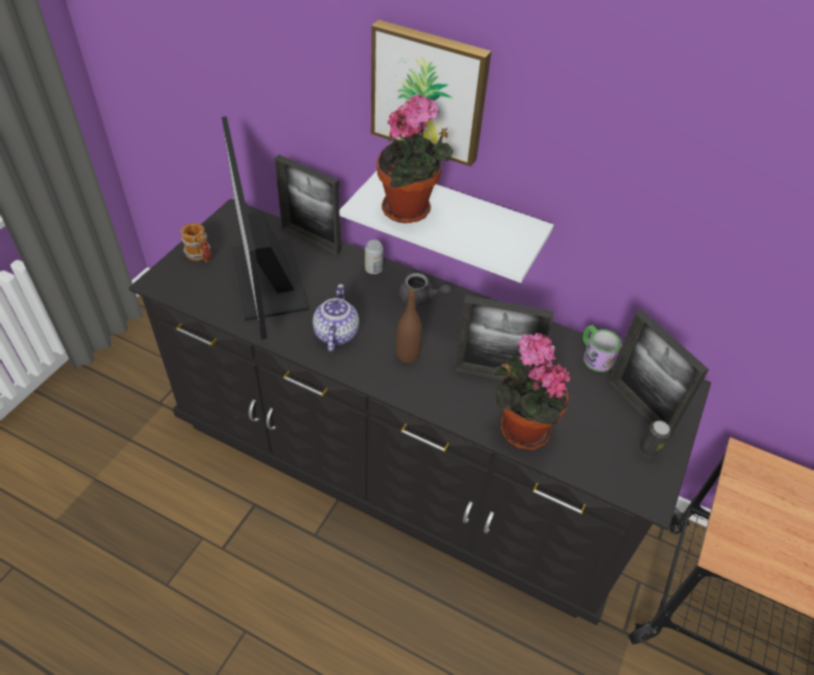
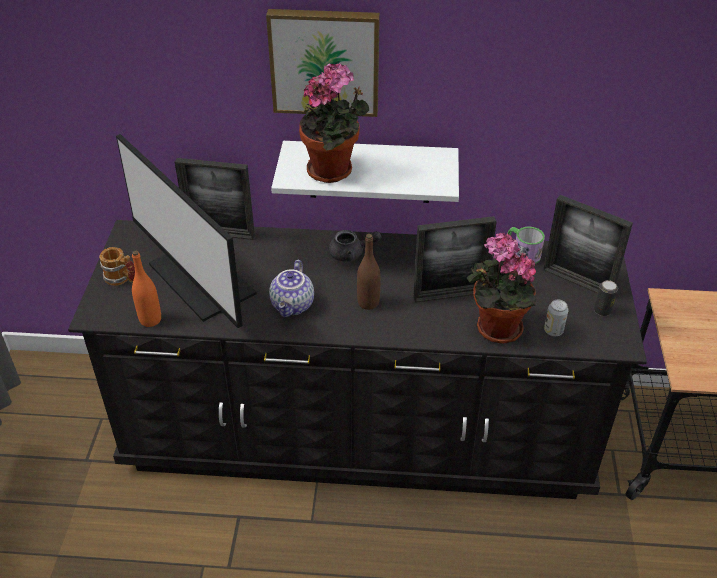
camera: 20 degrees left, 5 degrees down
(201, 303) = (150, 320): none -> orange bottle
(335, 333) = (293, 305): teapot -> teapot turned 150 degrees counterclockwise
(373, 269) = (294, 241): can -> can (553, 331)

